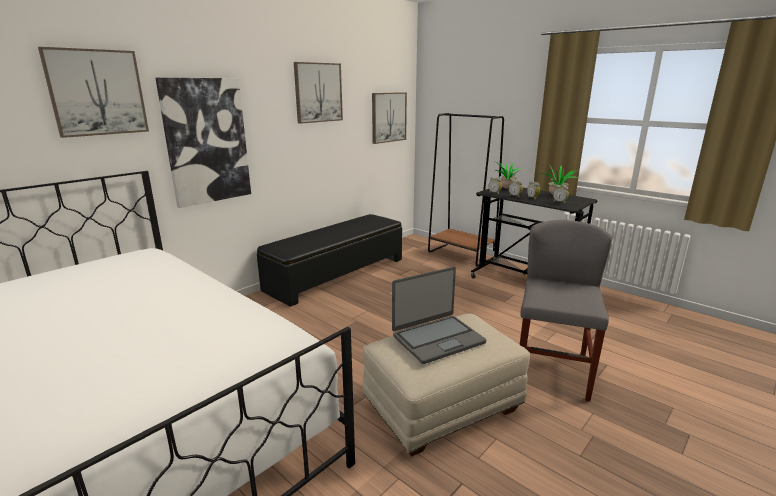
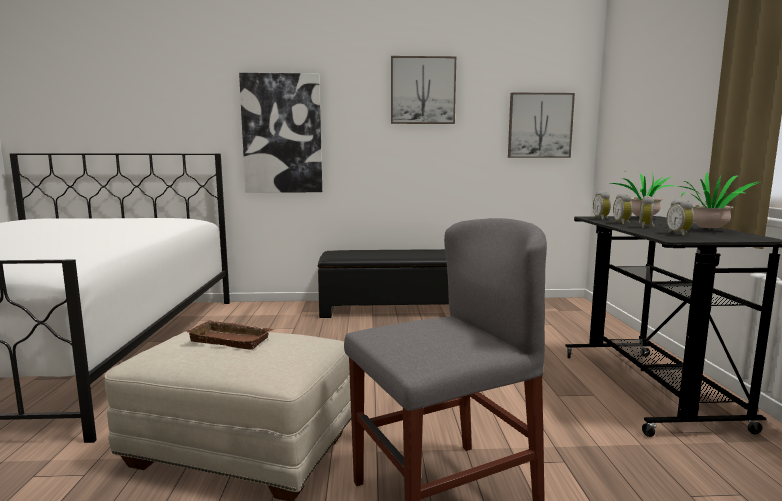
camera: 45 degrees right, 10 degrees down
(97, 92) = (192, 85): picture -> none
(437, 339) = (232, 339): laptop -> brown tray
(461, 255) = (606, 332): clothes rack -> none

